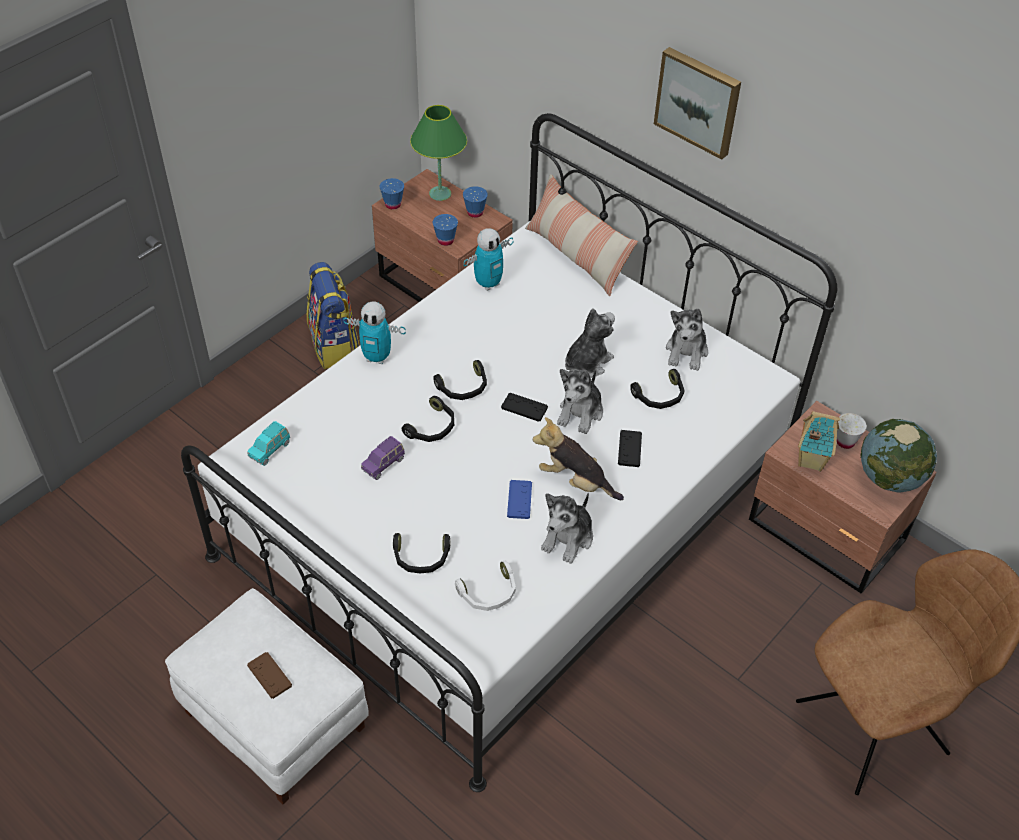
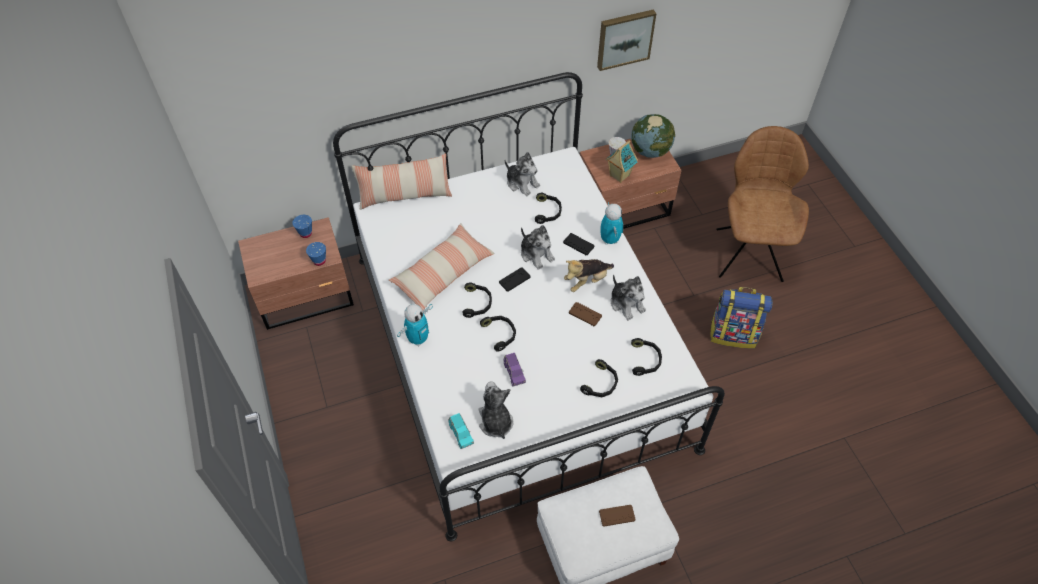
camera: 60 degrees left, 5 degrees up
(335, 346) = (313, 384): backpack -> backpack (733, 334)
(393, 204) = (258, 275): blue cup -> none
(440, 193) = (270, 244): green table lamp -> none
(486, 338) = (443, 273): none -> pillow
(488, 283) = (395, 251): toy robot -> toy robot (609, 240)
(489, 593) = (645, 360): white headphones -> black headphones
(519, 500) = (585, 314): blue game controller -> brown game controller
(587, 362) = (498, 232): plush toy -> plush toy (495, 421)
(698, 101) = (452, 42): picture -> picture (624, 38)

